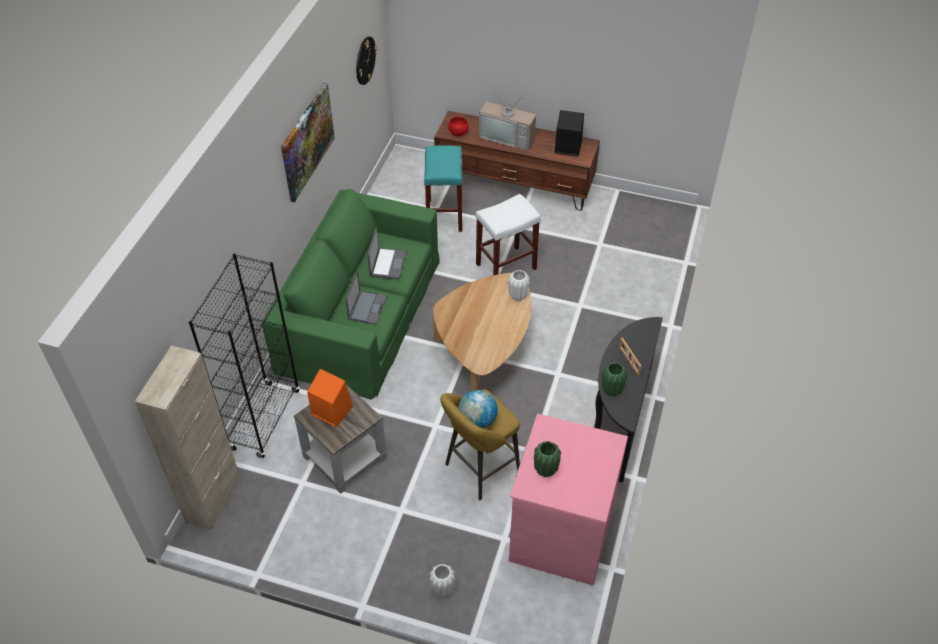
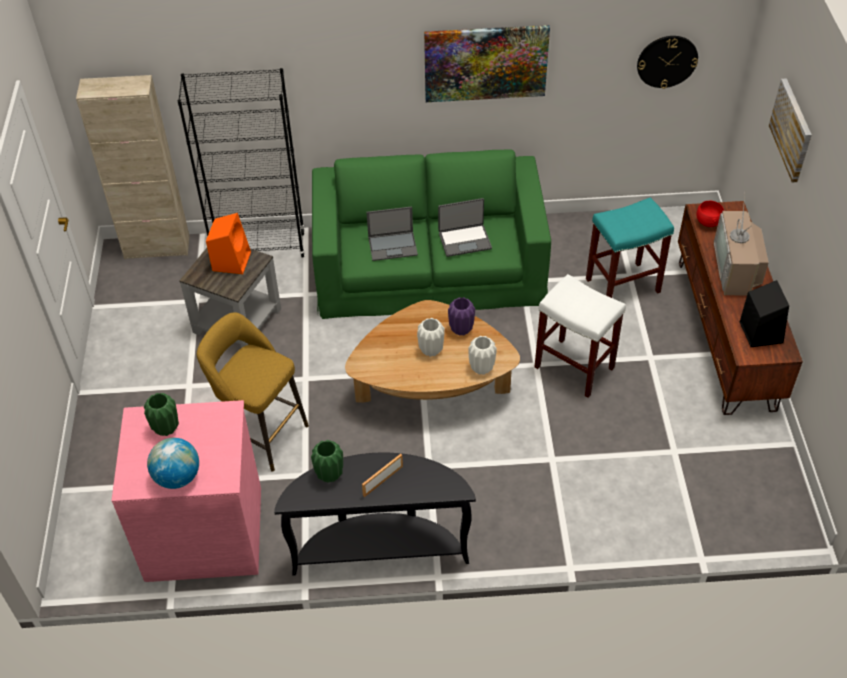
camera: 70 degrees right, 0 degrees up
(442, 589) = (105, 449): white vase -> white vase (430, 350)
(475, 295) = (461, 329): none -> purple vase
(477, 421) = (242, 367): globe -> globe (177, 477)
(490, 29) = (792, 130): none -> picture

